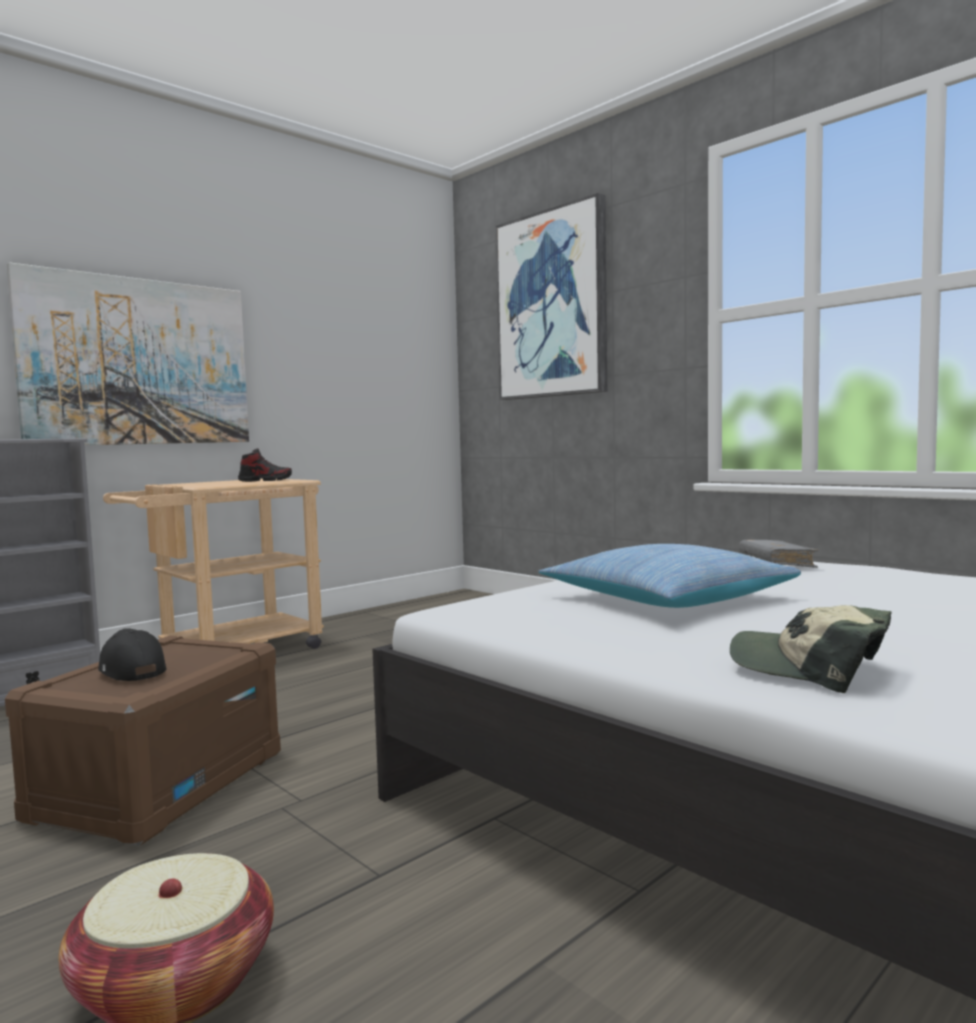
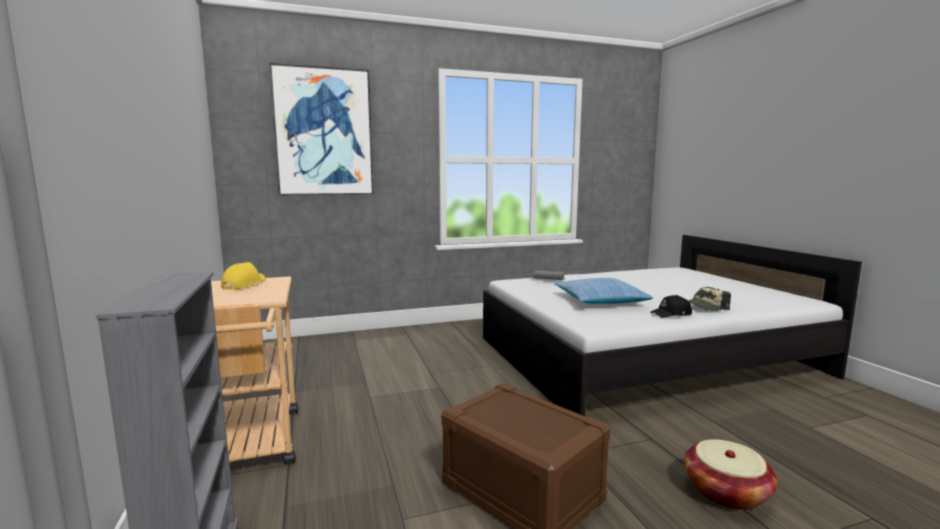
camera: 65 degrees left, 5 degrees up
(131, 670) = (529, 423): black cap -> black cap (671, 314)
(139, 362) = (122, 172): picture -> none
(265, 480) = (243, 284): shoe -> yellow cap

